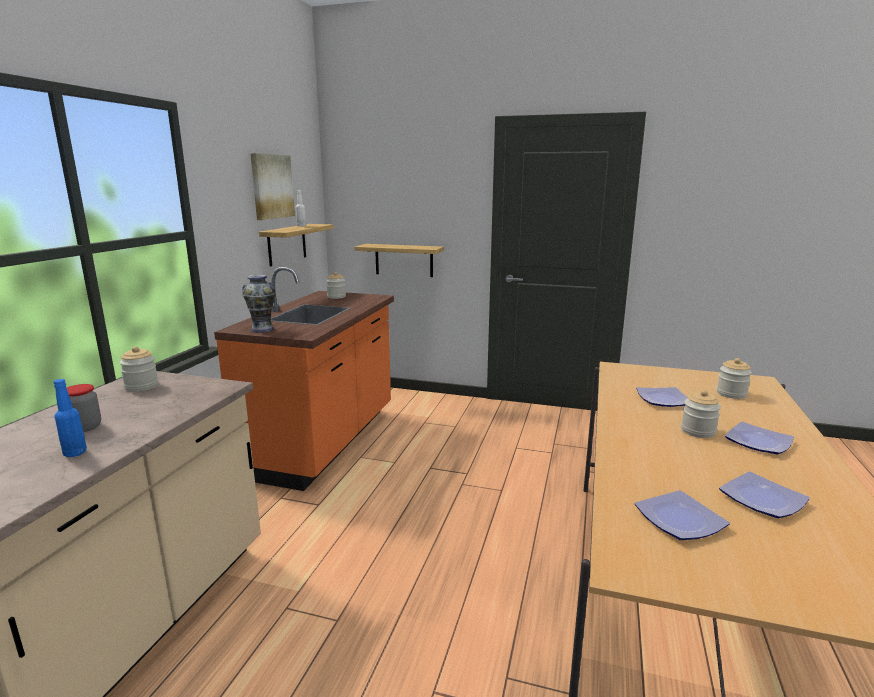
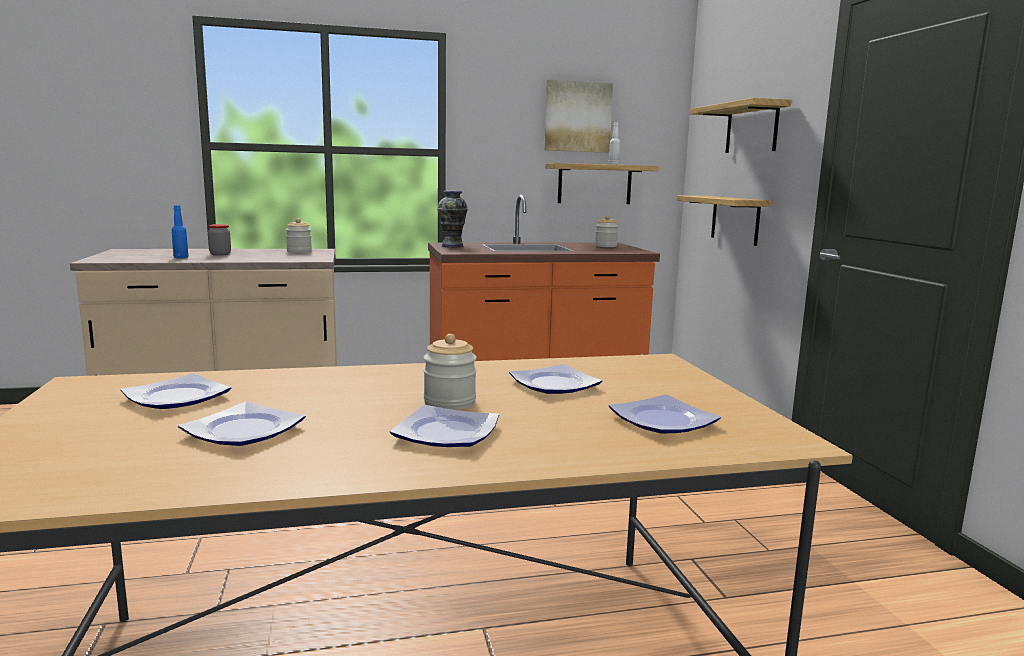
camera: 60 degrees right, 5 degrees down
(412, 196) = (751, 128): none -> shelf
(731, 394) = (660, 421): jar -> plate

